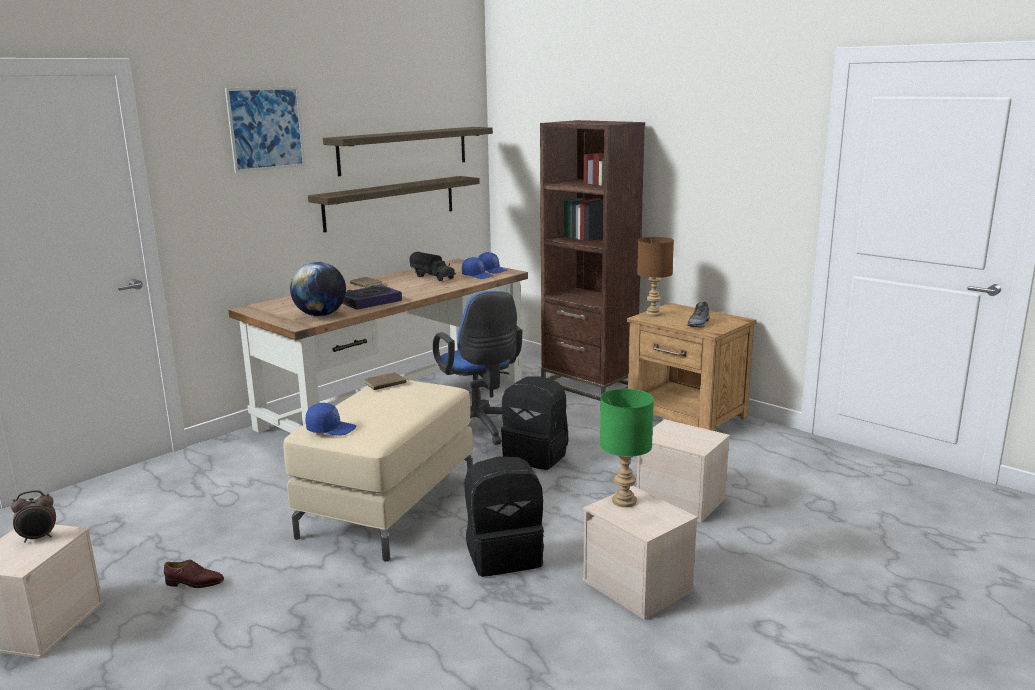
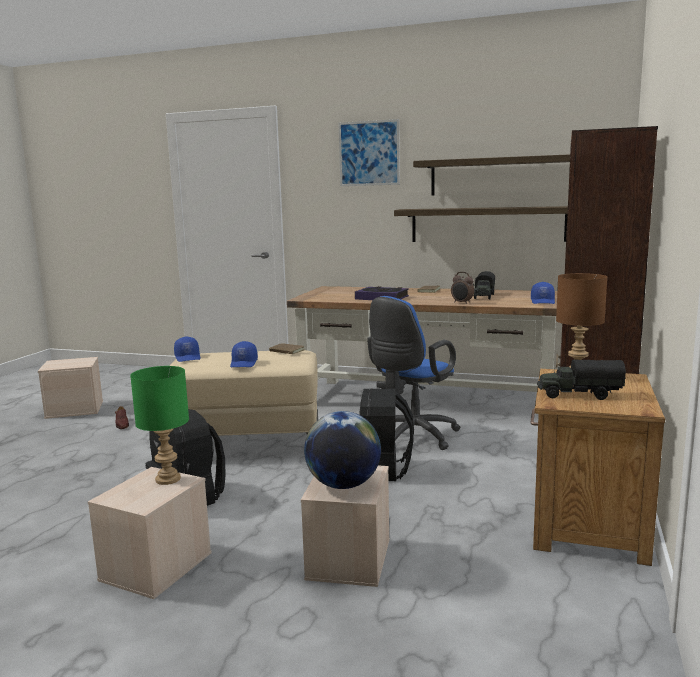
camera: 65 degrees right, 5 degrees down
(39, 538) = (78, 362): alarm clock -> alarm clock (462, 303)
(320, 315) = (331, 297): globe -> globe (343, 485)
(478, 276) = (514, 302): blue cap -> blue cap (244, 363)
(699, 323) = (578, 395): grey shoe -> toy truck

